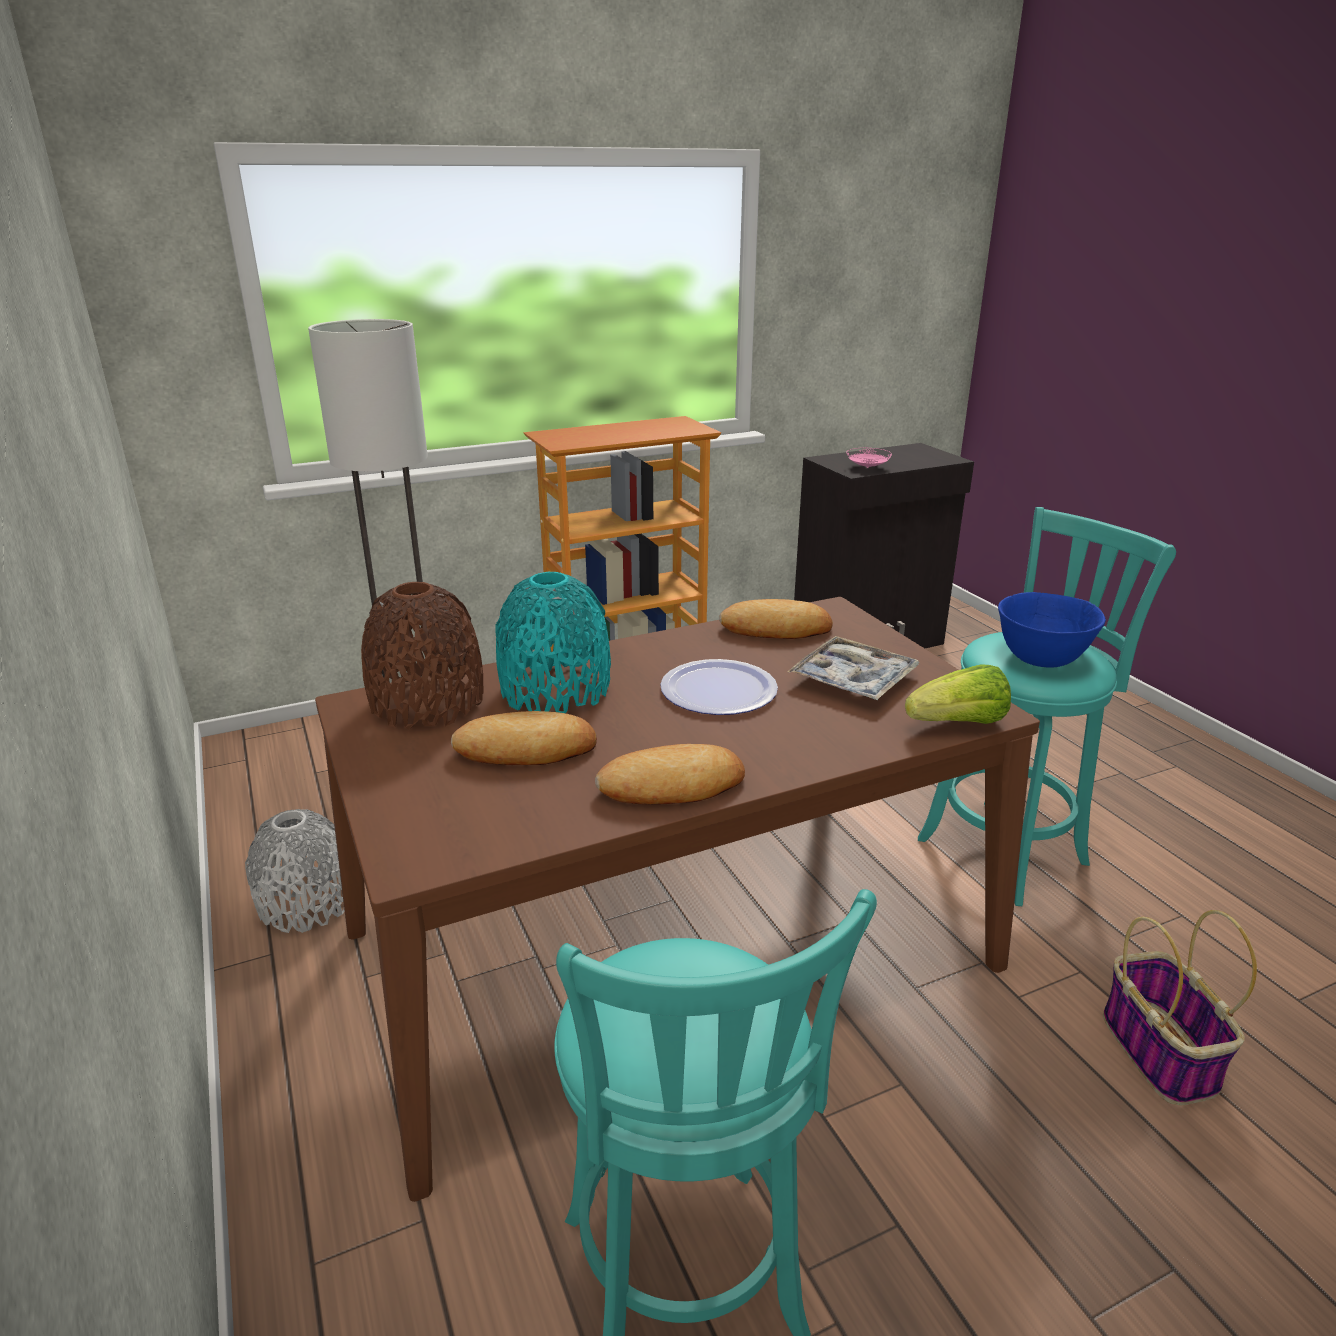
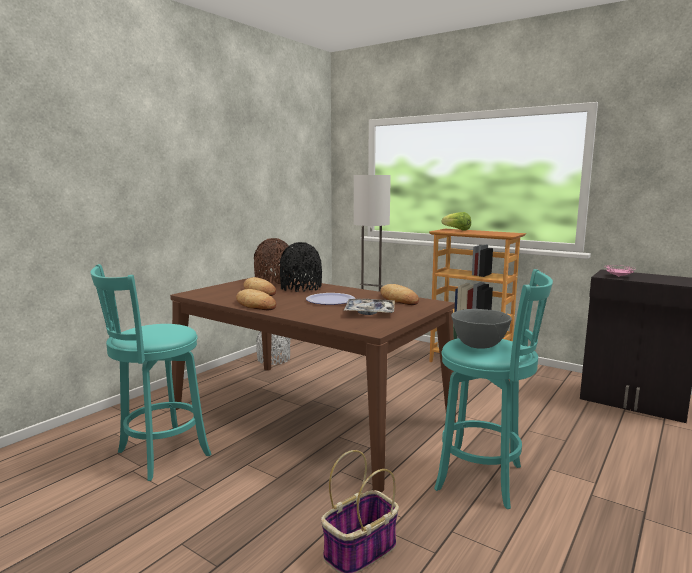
camera: 60 degrees right, 15 degrees down
(555, 690) = (301, 288): turquoise vase -> black vase
(959, 724) = (354, 327): lettuce -> lettuce (456, 230)
(1042, 658) = (480, 345): blue bowl -> grey bowl

